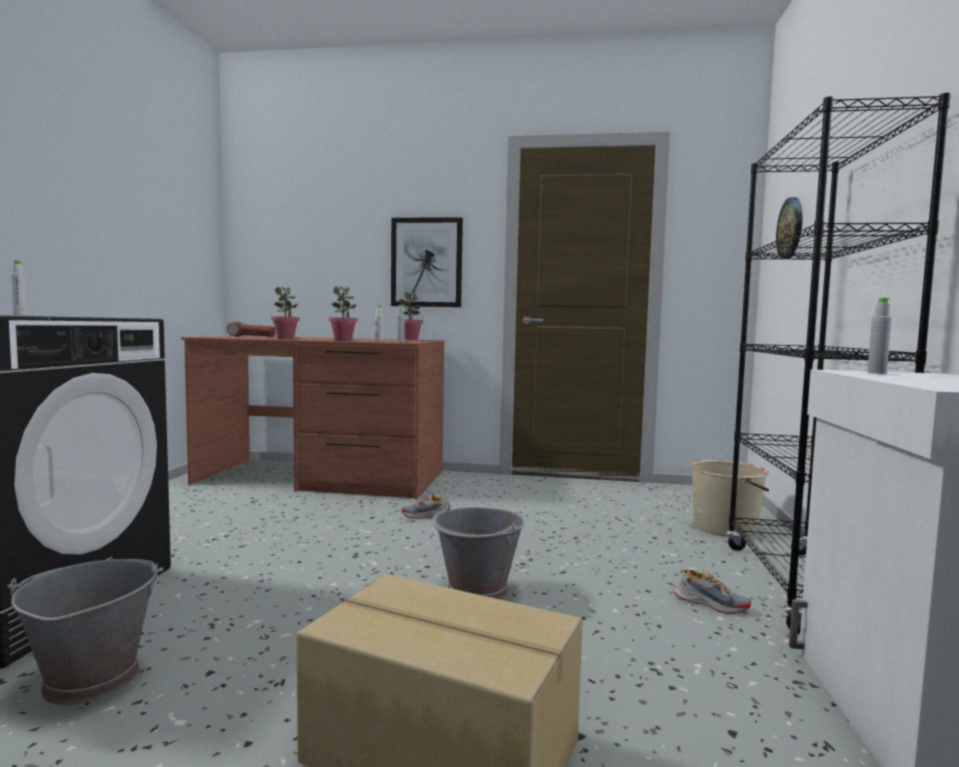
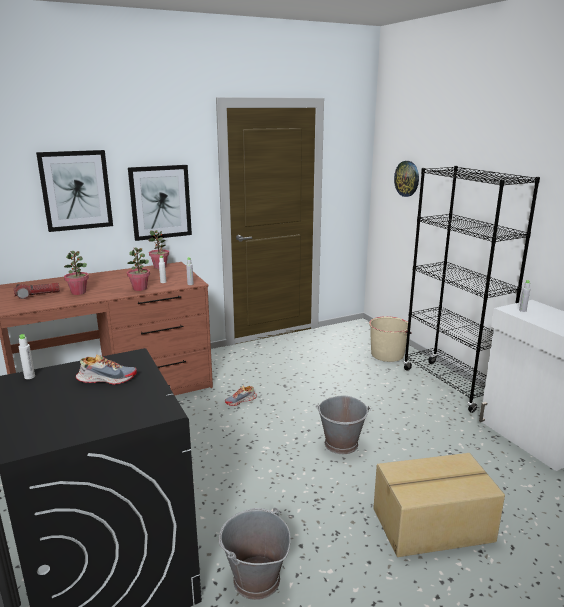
camera: 35 degrees left, 15 degrees up
(335, 241) = (76, 190): none -> picture
(710, 603) = (431, 409): shoe -> shoe (107, 379)

